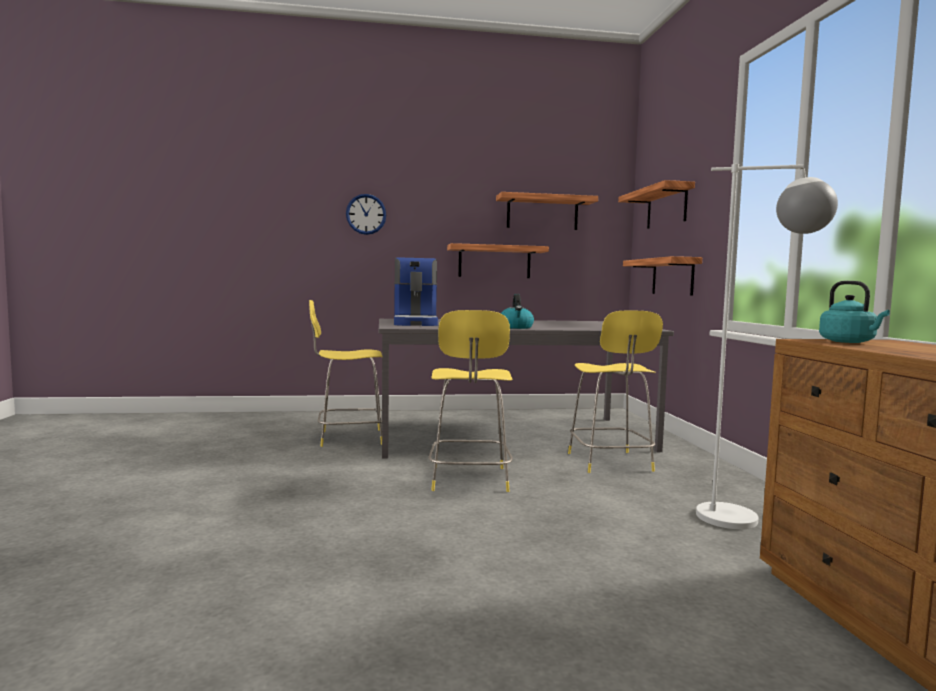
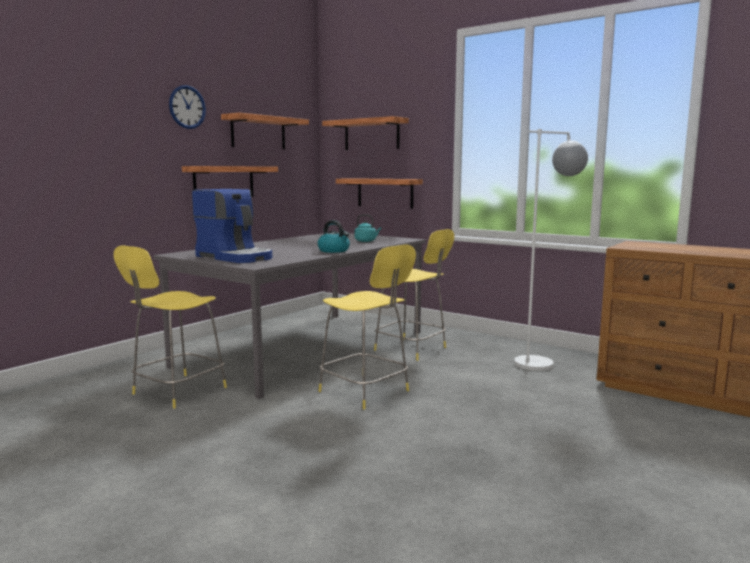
camera: 45 degrees left, 5 degrees up
(366, 214) = (94, 131): wall clock -> wall clock (187, 107)
(849, 342) = (639, 246): turquoise kettle -> turquoise kettle (366, 241)

